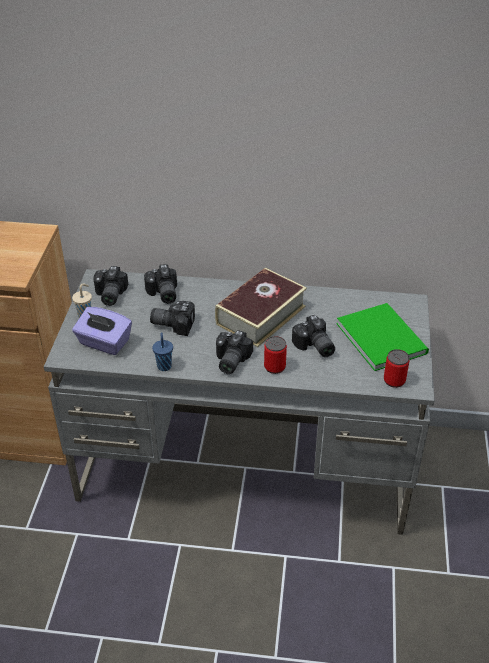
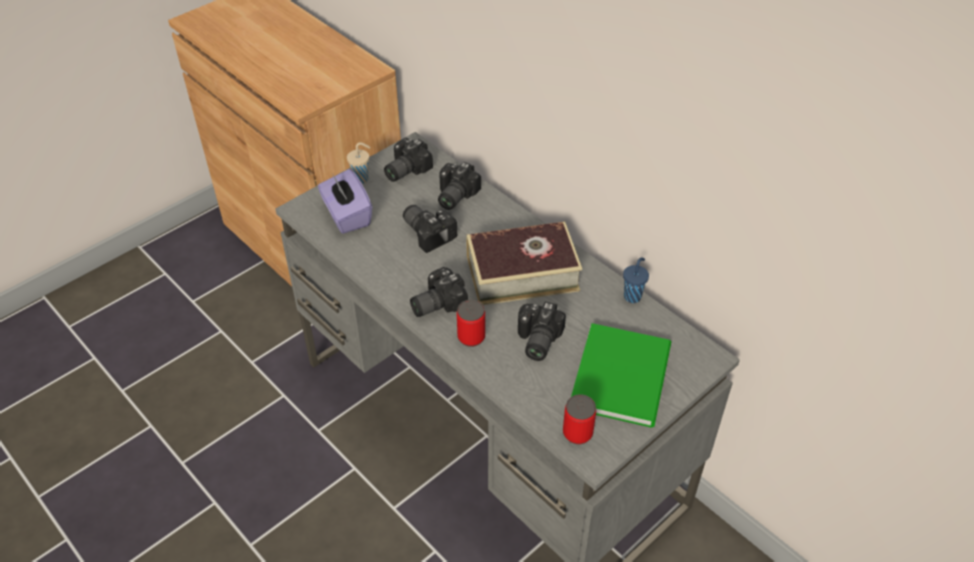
camera: 40 degrees right, 5 degrees up
(164, 366) = (372, 270): blue cup -> blue cup (633, 296)

